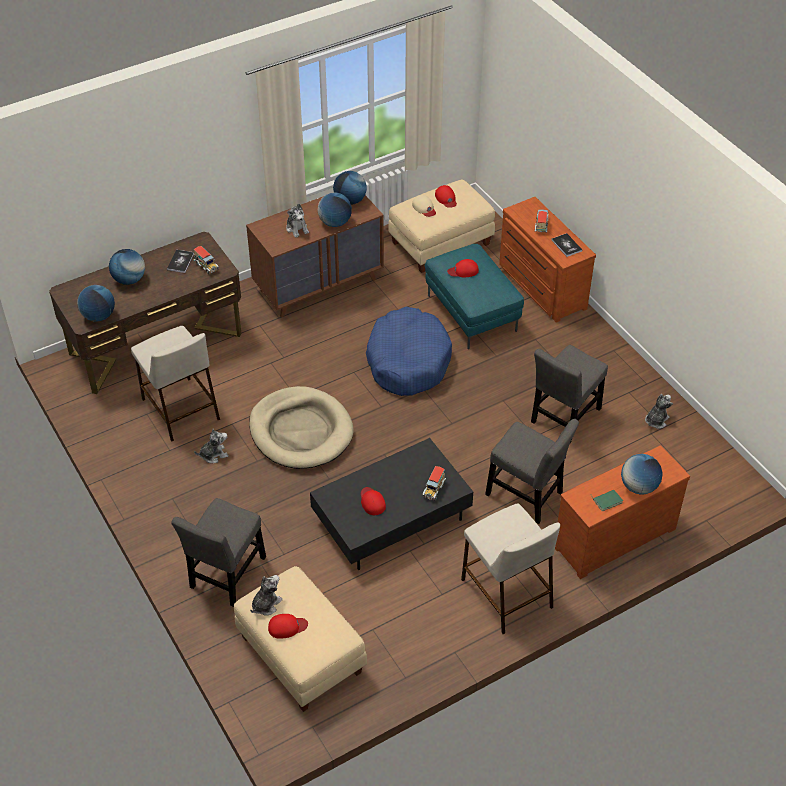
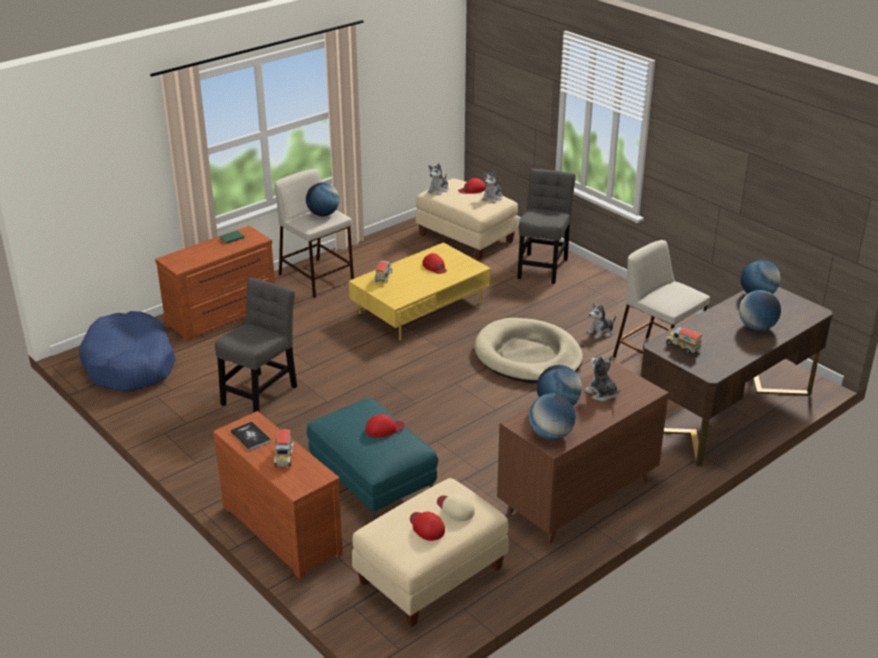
camera: 170 degrees right, 15 degrees down
(180, 262) = (716, 349): book -> none
(391, 520) = (420, 307): black coffee table -> yellow coffee table
(408, 361) = (438, 426): blue dog bed -> blue dog bed (130, 365)
(527, 496) = (300, 333): grey chair -> none
(639, 486) = (203, 248): globe -> globe (323, 214)
(656, 420) = (162, 401): plush toy -> plush toy (438, 190)

